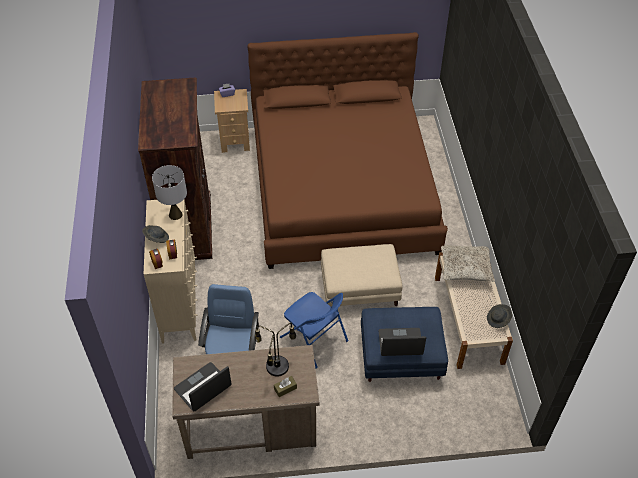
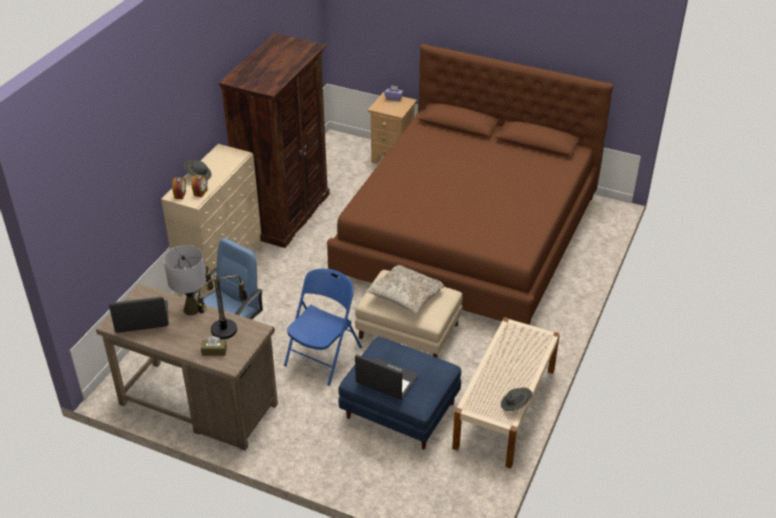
camera: 30 degrees right, 10 degrees down
(175, 214) = (232, 163): grey table lamp -> grey table lamp (192, 309)
(314, 339) = (323, 356): blue chair -> blue chair turned 135 degrees counterclockwise
(466, 268) = (520, 343): beige pillow -> beige pillow (406, 296)

